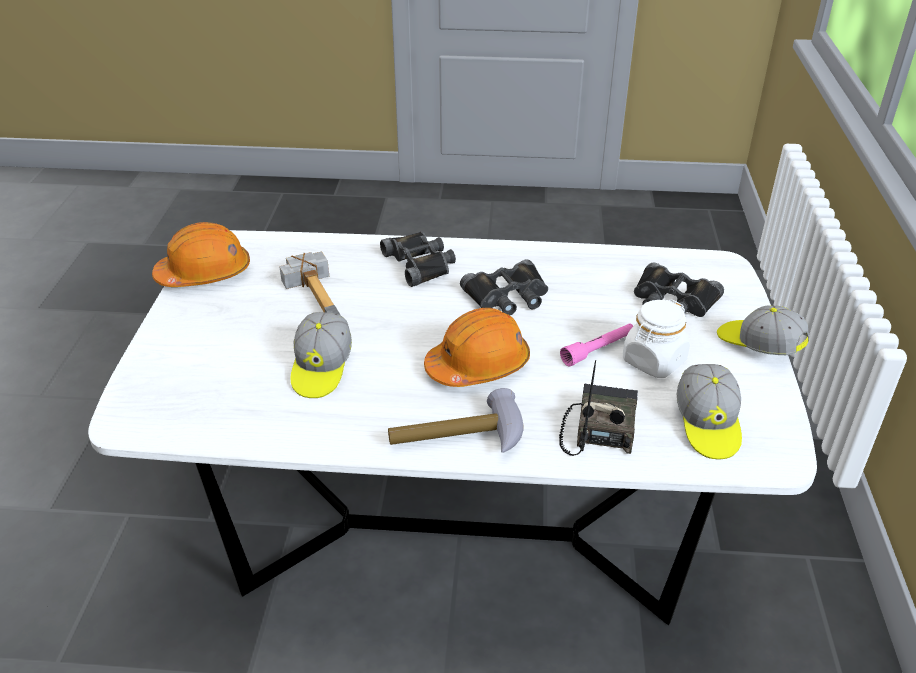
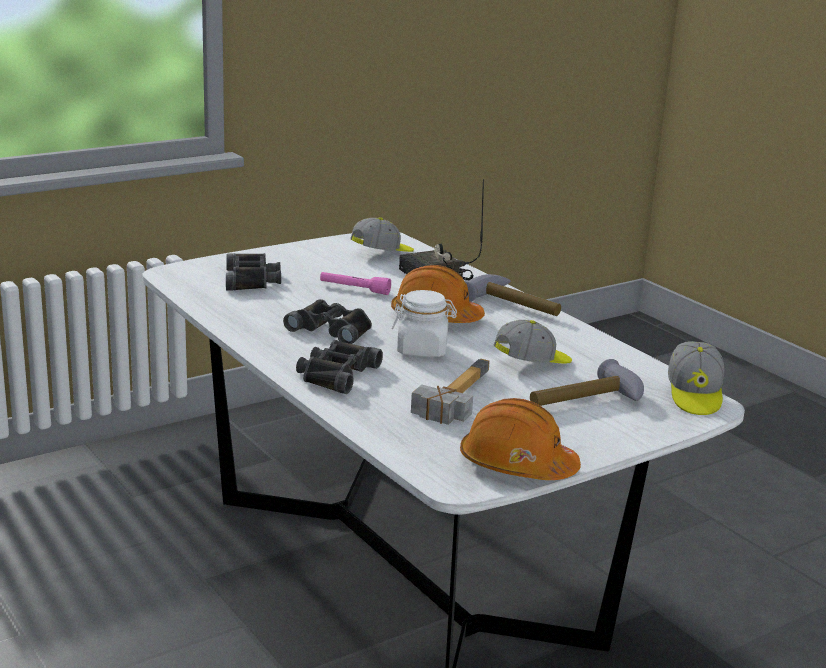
camera: 130 degrees left, 15 degrees down
(227, 355) = (586, 402): none -> hammer
(653, 361) = (341, 273): white jar -> white jar (422, 350)
(758, 346) = (274, 252): cap -> cap (694, 395)

